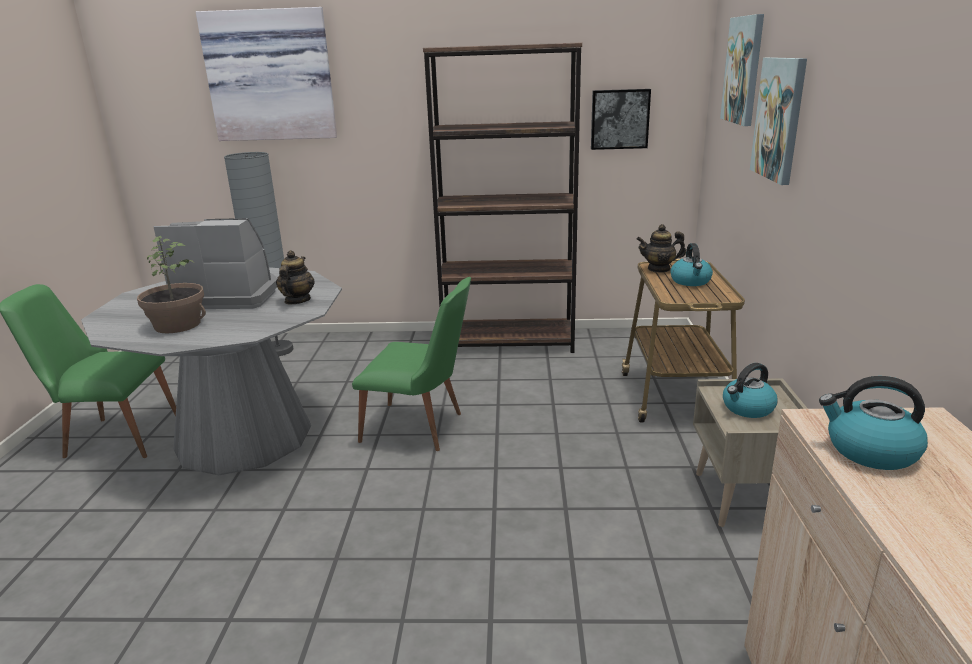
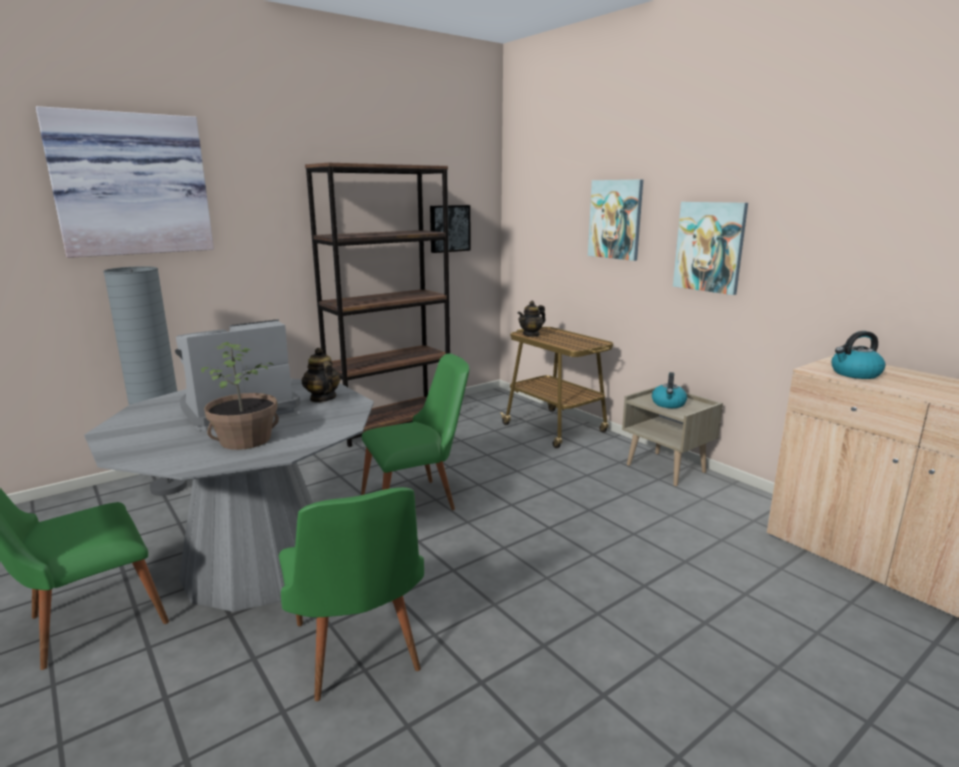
camera: 40 degrees left, 5 degrees down
(194, 545) = (358, 656): none -> green chair
(691, 281) = (563, 338): kettle -> none
(744, 70) = (557, 190): picture -> picture (709, 247)

